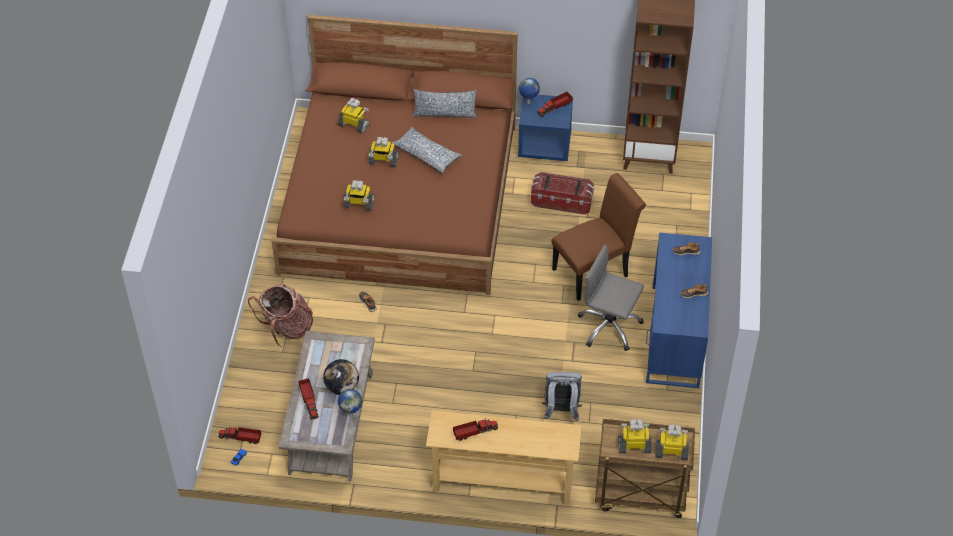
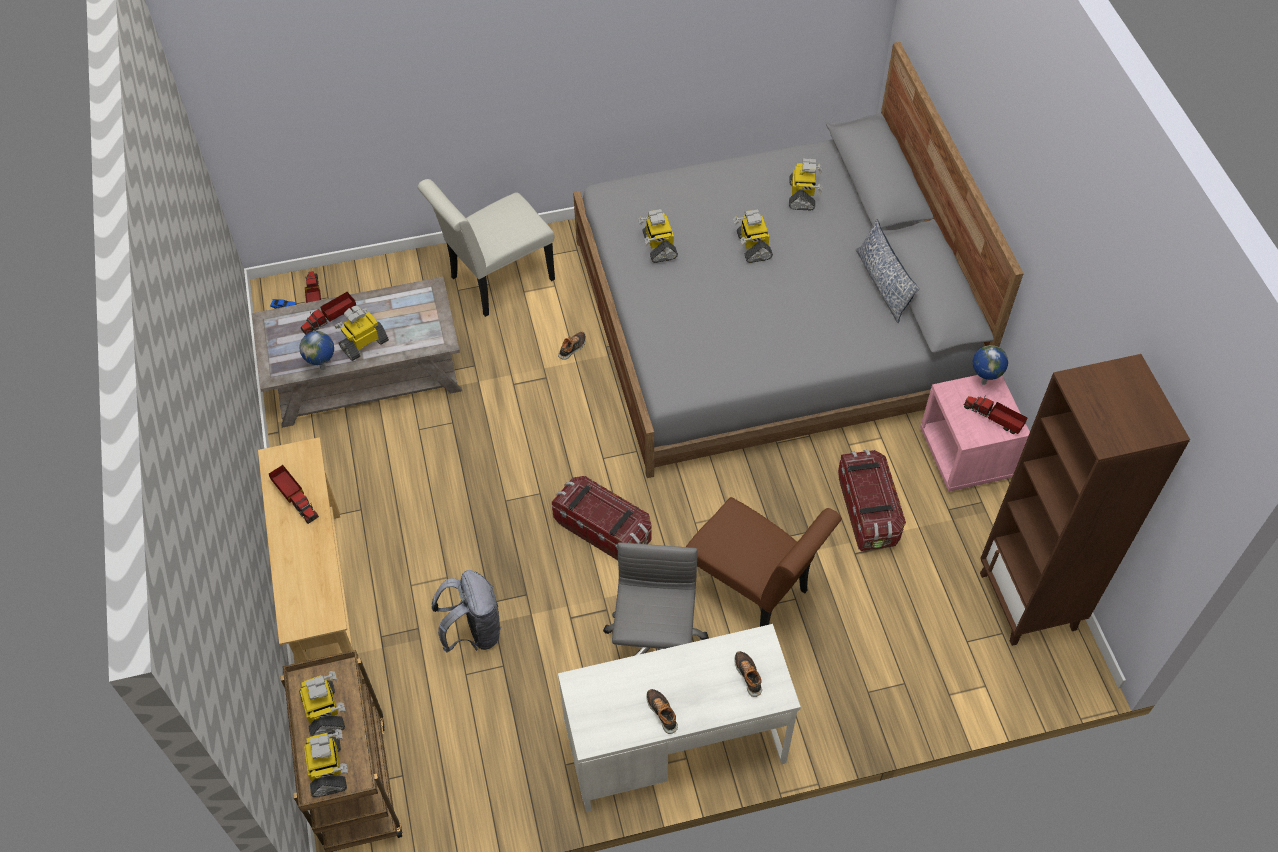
camera: 70 degrees right, 5 degrees up
(287, 328) = (496, 281): backpack -> white chair
(342, 387) = (364, 343): globe -> toy robot
(400, 198) = (770, 321): brown bed -> grey bed
(426, 154) = (792, 289): pillow -> none
(518, 327) = (603, 530): none -> storage box
(545, 145) = (966, 455): blue nightstand -> pink nightstand
(674, 336) = (675, 746): blue desk -> white desk

